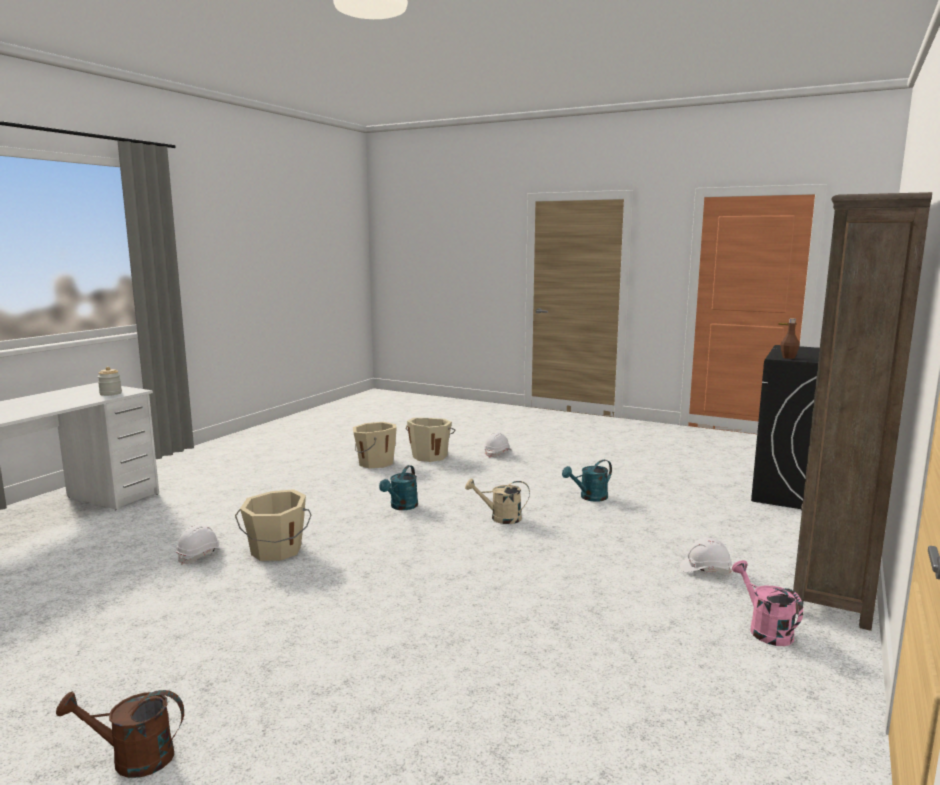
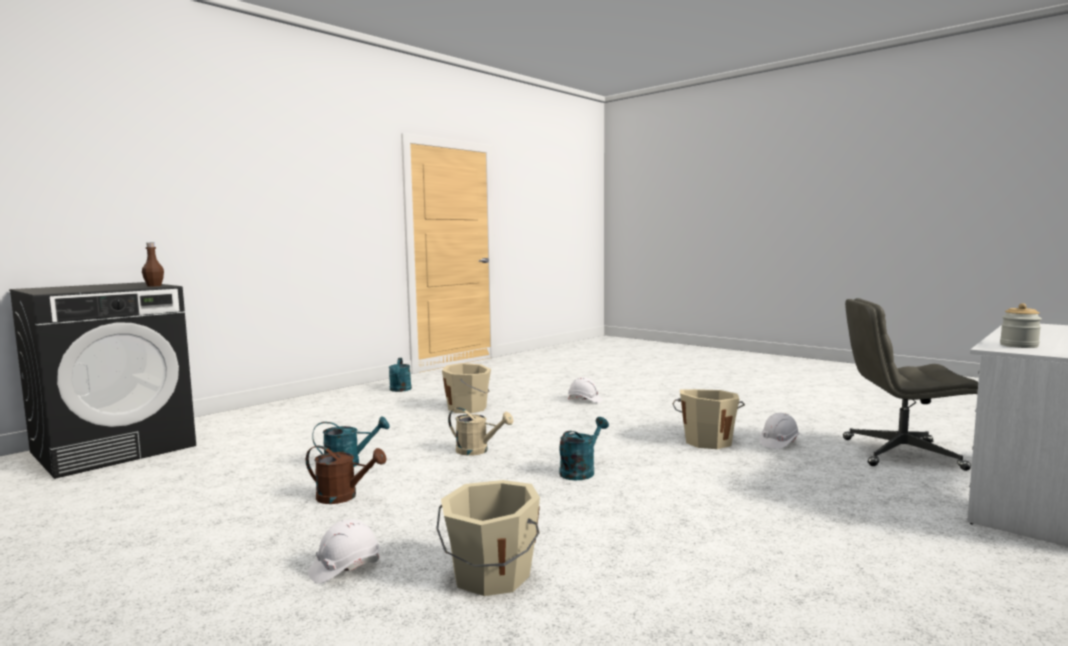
camera: 165 degrees left, 5 degrees down
(94, 550) = (899, 454): none -> grey office chair
(132, 759) = (712, 382): brown watering can -> brown watering can (344, 497)
(375, 462) = (613, 566): beige bucket -> beige bucket (468, 408)
(705, 570) = (373, 409): white hard hat -> white hard hat (584, 400)
(765, 629) = (400, 390): pink watering can -> turquoise watering can
(831, 582) = (312, 400): brown bookcase -> none

